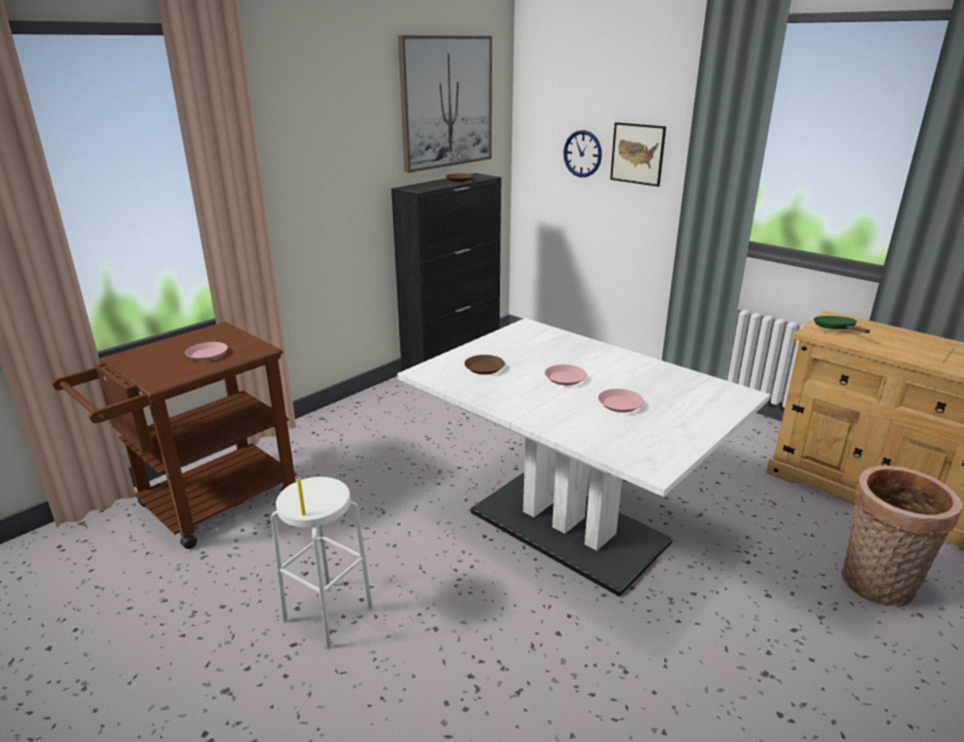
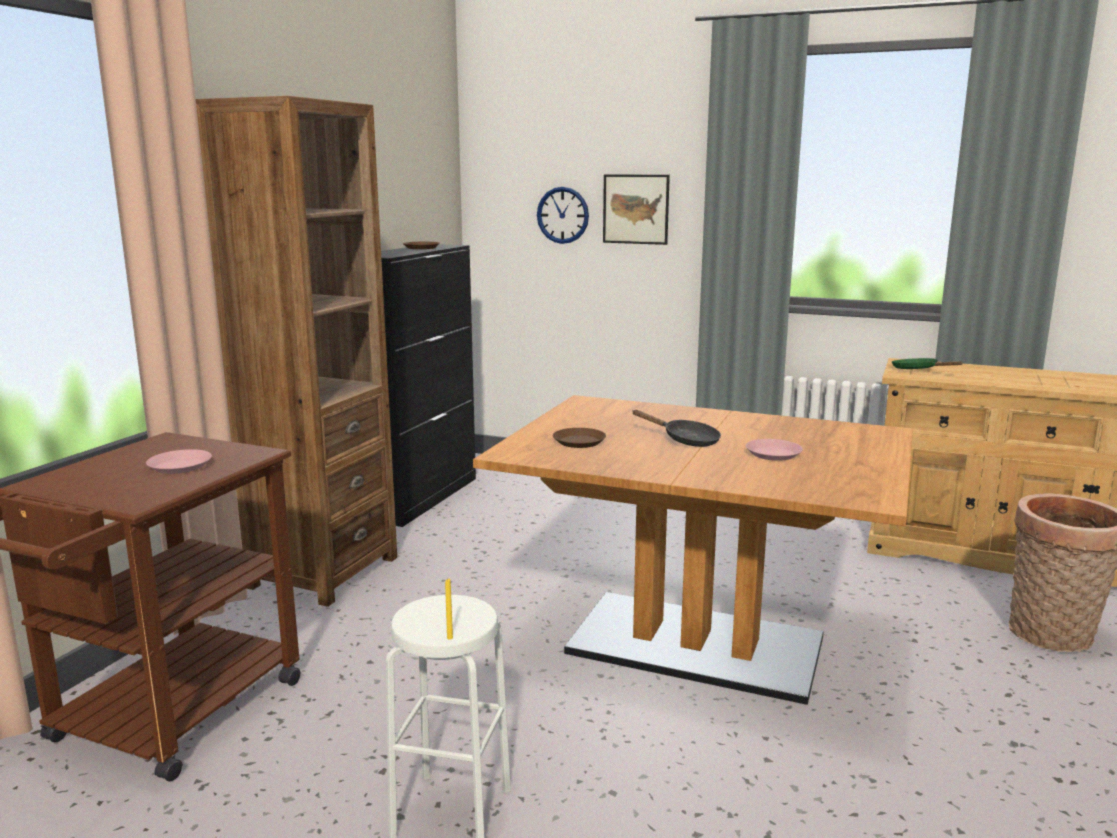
camera: 20 degrees left, 10 degrees down
(354, 415) = (323, 572): none -> brown bookcase
(446, 102) = (397, 152): picture -> none
(565, 378) = (685, 440): pink plate -> black frying pan
(568, 527) = (695, 645): white dining table -> brown dining table

